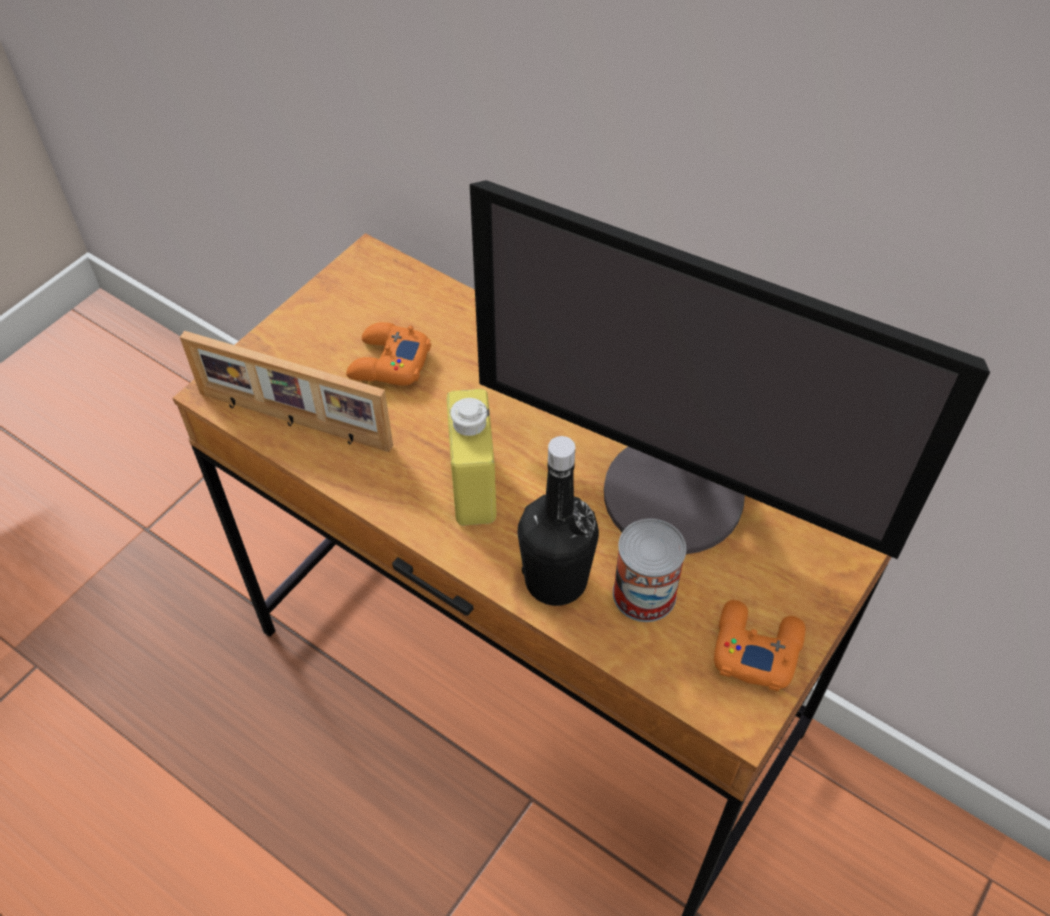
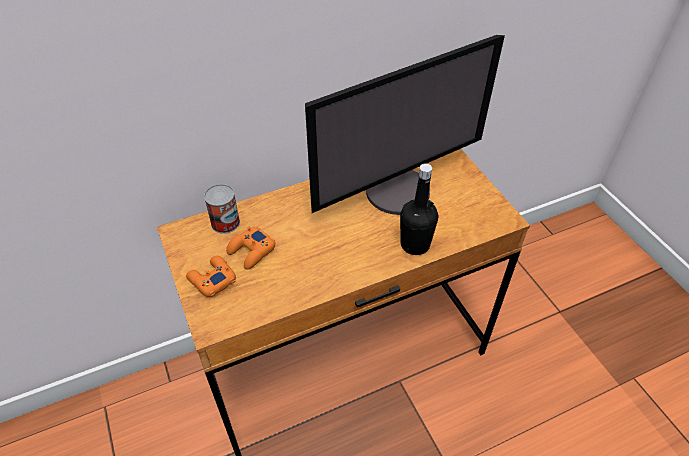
camera: 60 degrees left, 5 degrees down
(293, 422) = (257, 302): picture frame -> none
(473, 486) = (348, 250): yellow bottle -> none
(644, 594) = (438, 221): can -> can (225, 222)
(755, 648) = (481, 201): orange game controller -> orange game controller (211, 279)

